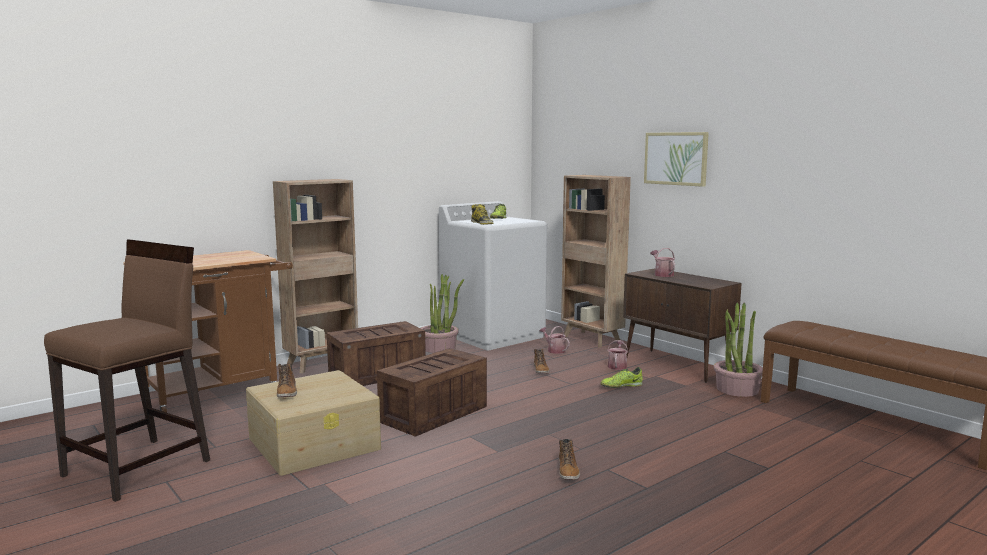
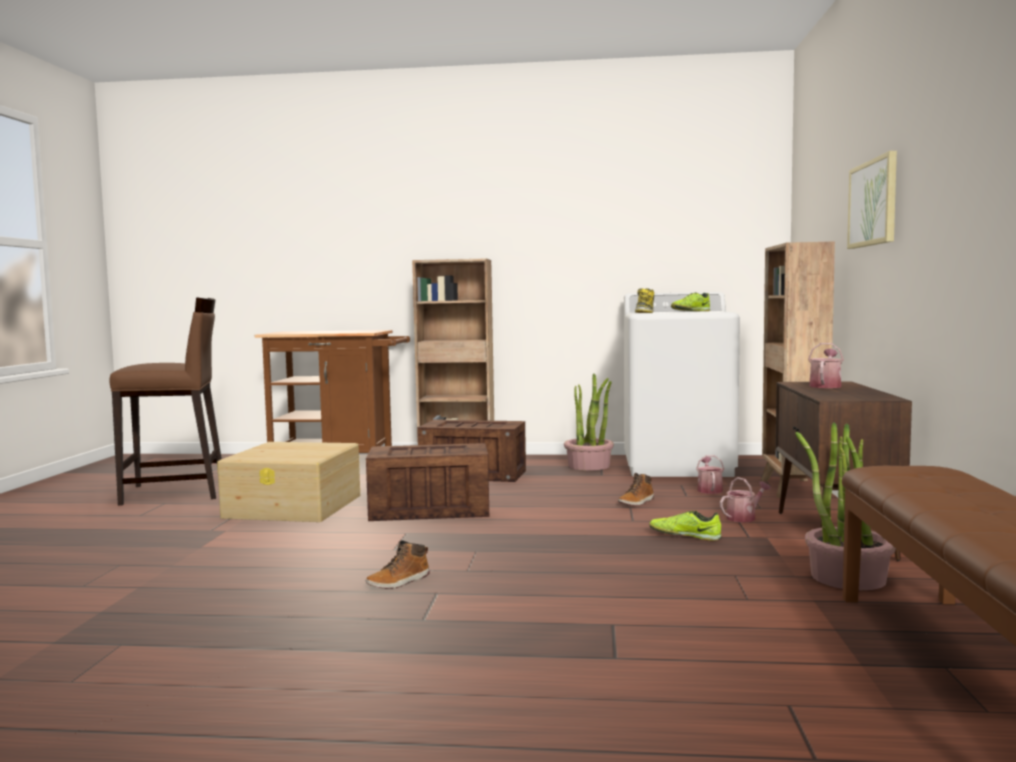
camera: 45 degrees right, 5 degrees down
(287, 392) = (275, 448): boot -> none

